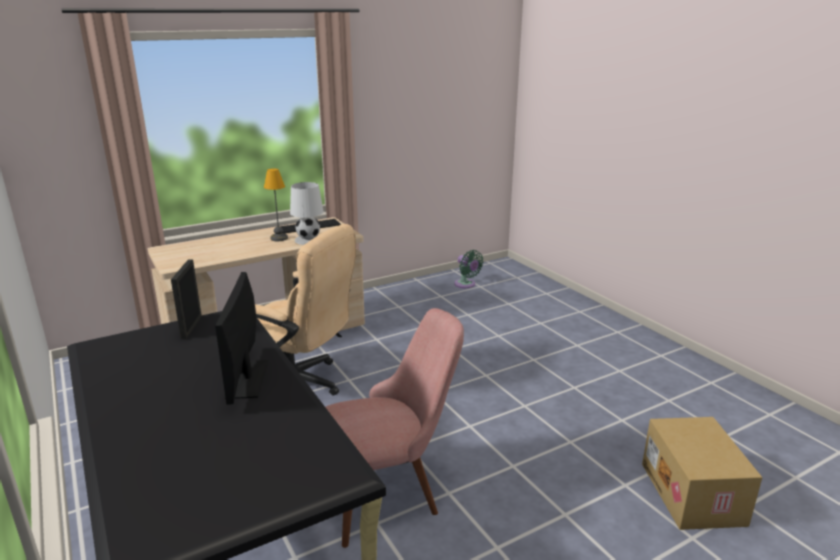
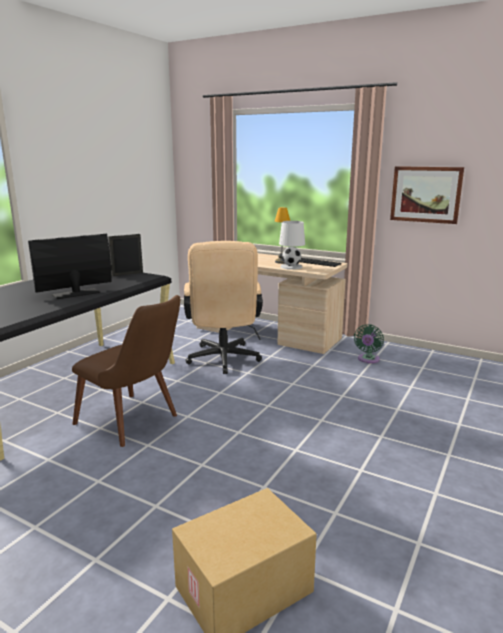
camera: 60 degrees right, 5 degrees down
(390, 126) = (426, 194): none -> picture
(390, 490) = (135, 422): pink chair -> brown chair
(466, 285) = (464, 372): green fan -> green fan (368, 360)

